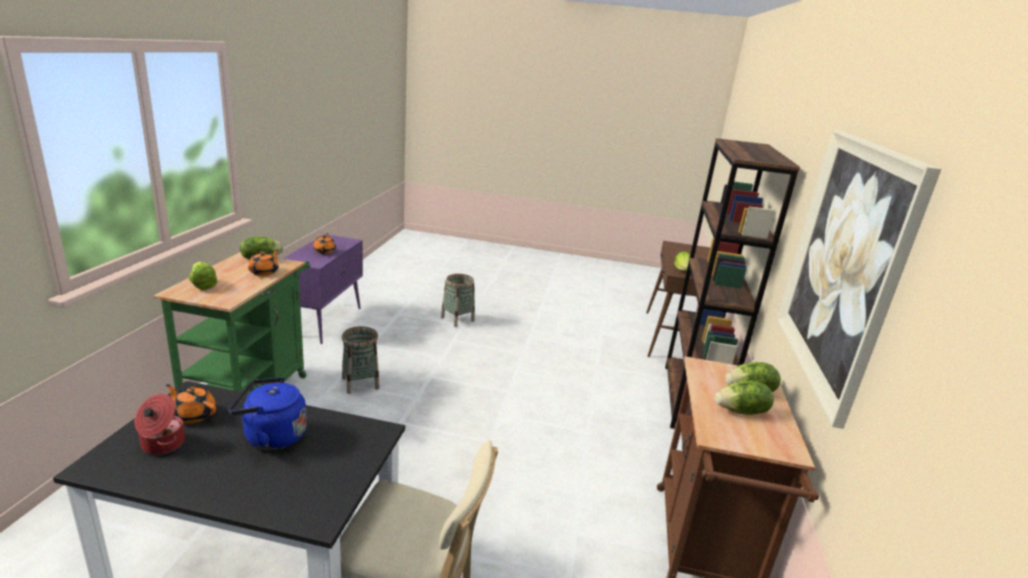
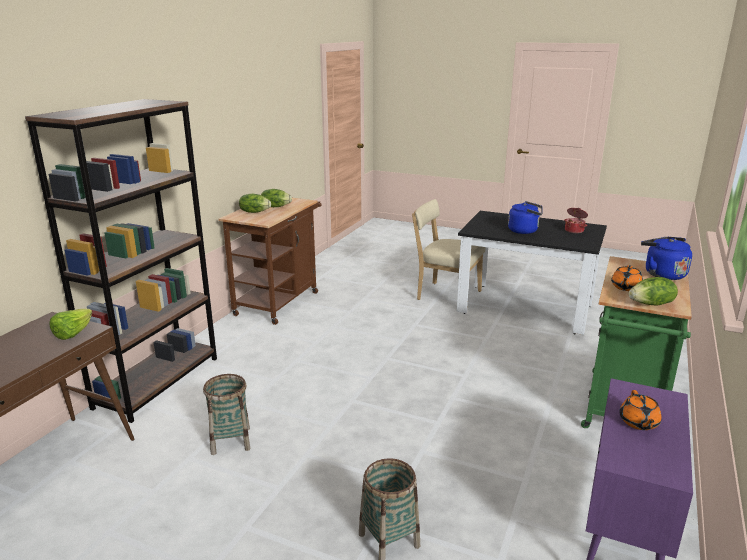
camera: 165 degrees left, 0 degrees up
(193, 414) = (573, 238): orange teapot -> none
(202, 285) = (662, 274): lettuce -> blue kettle
(360, 383) = (516, 417): basket -> basket (230, 441)
(843, 264) = (228, 120): picture -> none

